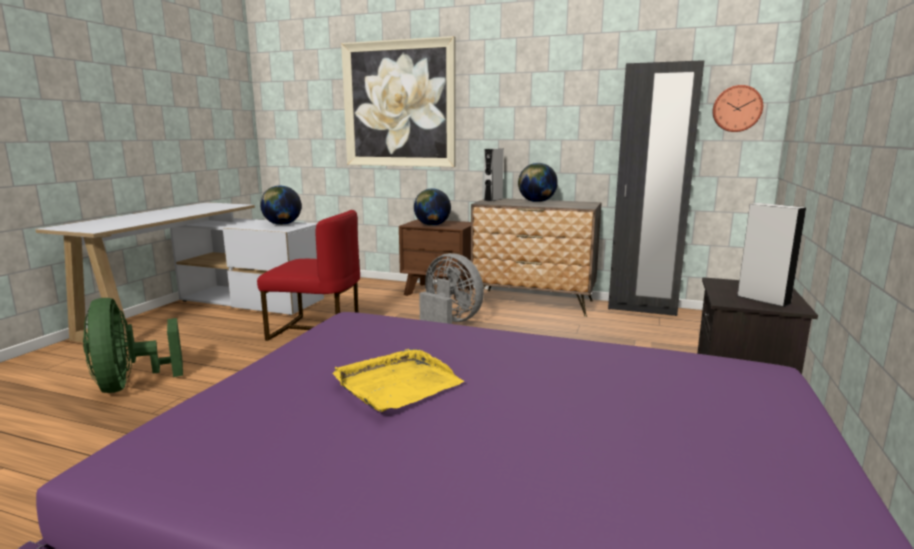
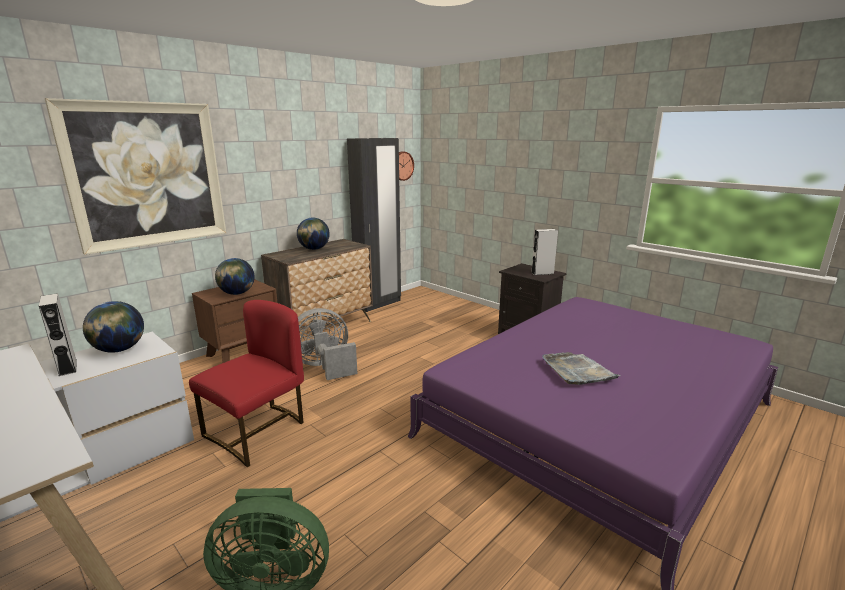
camera: 65 degrees left, 5 degrees up
(397, 384) = (577, 371): yellow tray -> grey tray
(493, 199) = (278, 255): grey speaker -> grey speaker (67, 367)

